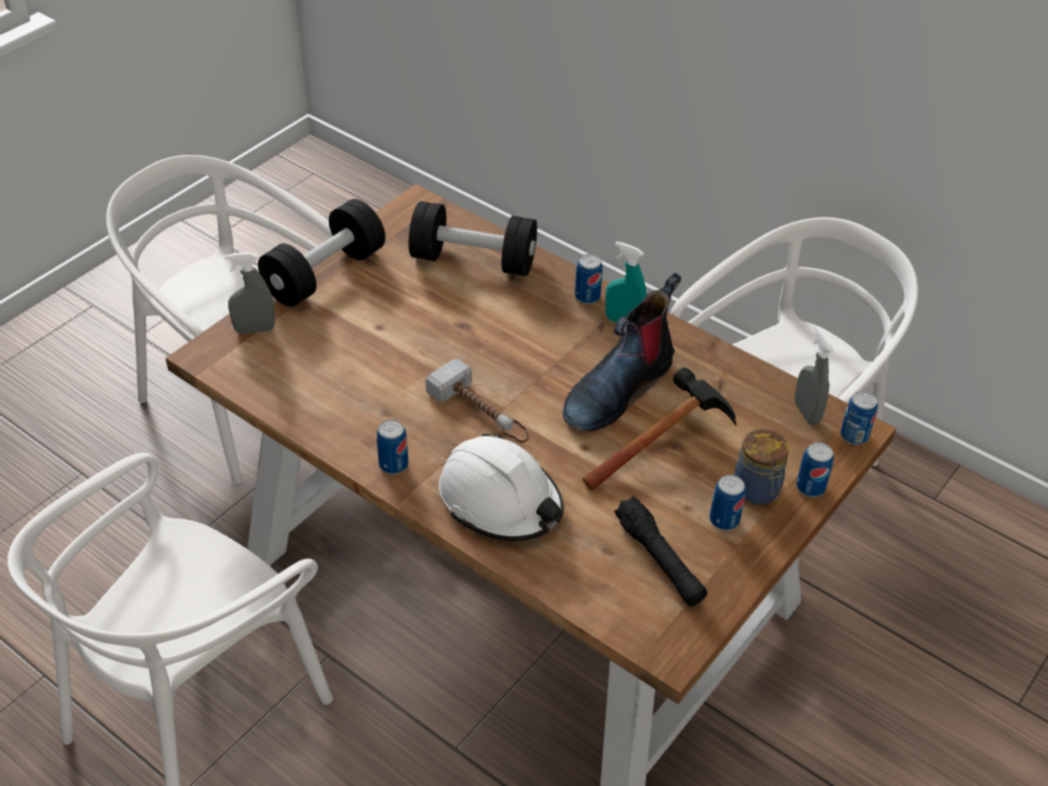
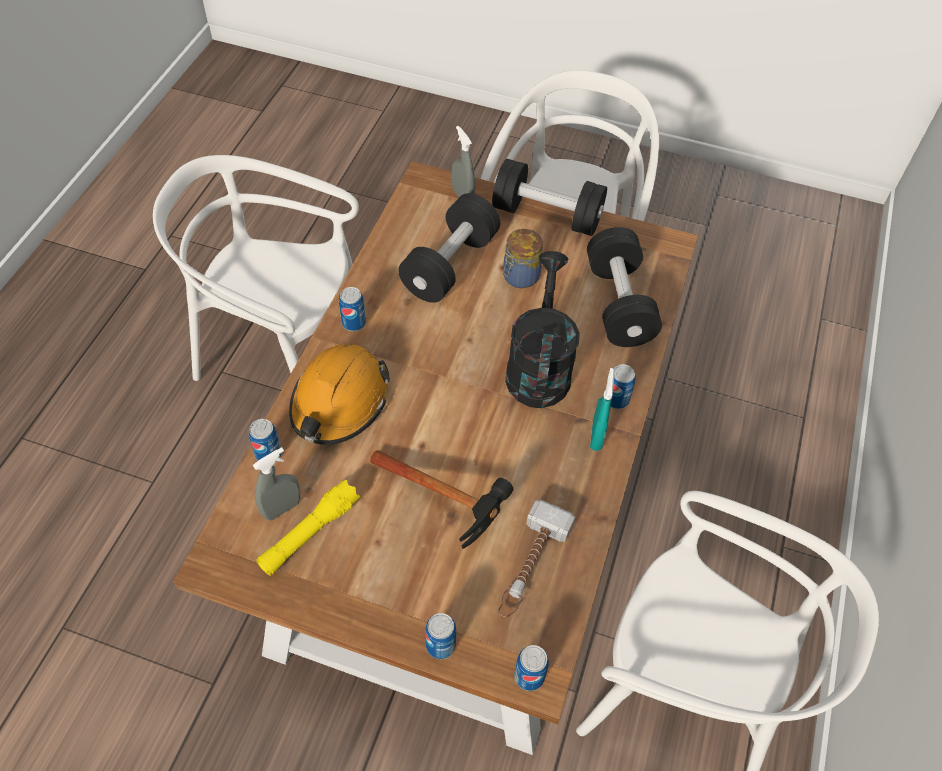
camera: 70 degrees right, 10 degrees up
(352, 366) = (450, 265): none -> black dumbbell
(482, 413) = (432, 363): hammer -> hammer (529, 566)
(501, 501) = (339, 402): white hard hat -> orange hard hat
(524, 337) = (538, 366): none -> black watering can
(618, 388) = (506, 453): boot -> none
(659, 560) = (309, 533): black flashlight -> yellow flashlight
(724, 520) = (373, 576): can -> can (268, 454)
(757, 491) = (419, 597): jar -> jar (519, 277)
(806, 413) = (543, 624): grey spray bottle -> grey spray bottle (282, 508)

